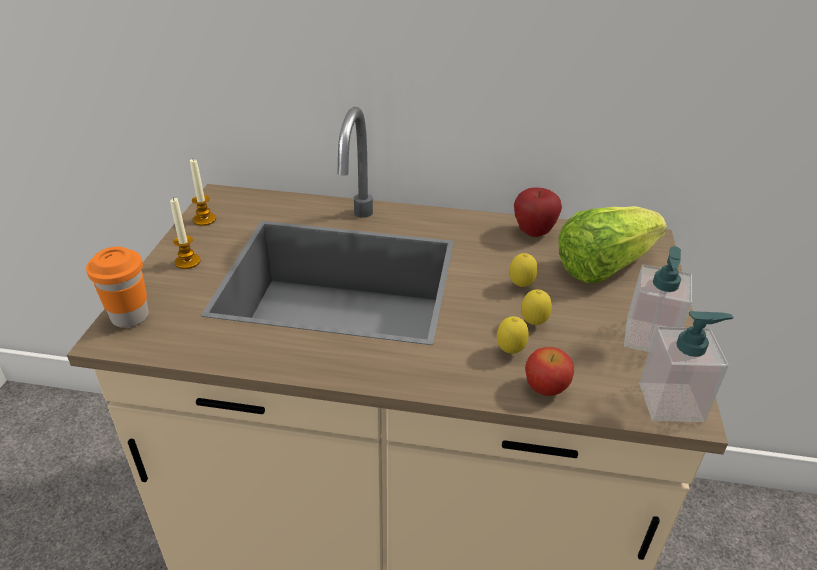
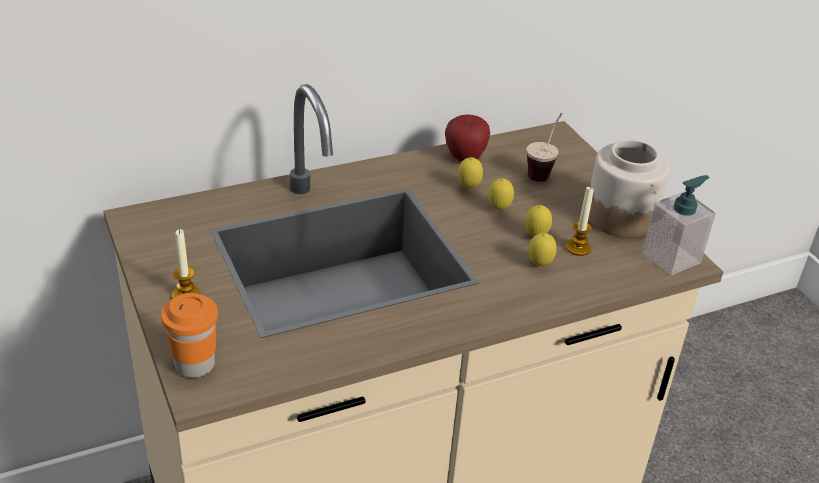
camera: 35 degrees left, 0 degrees up
(204, 219) = (150, 248): candle -> candle (578, 248)
(510, 258) = (468, 188): none -> lemon
(546, 387) = (587, 281): apple -> none
(603, 266) = (543, 170): lettuce -> cup
(649, 337) = (621, 216): soap dispenser -> jar

